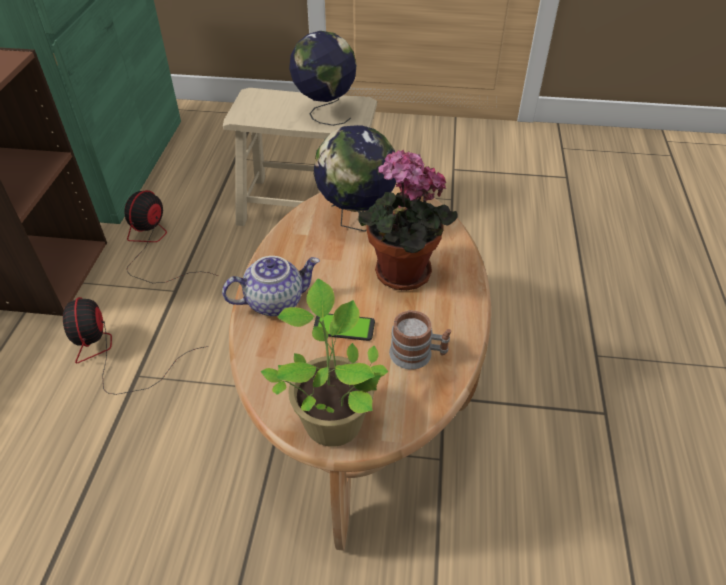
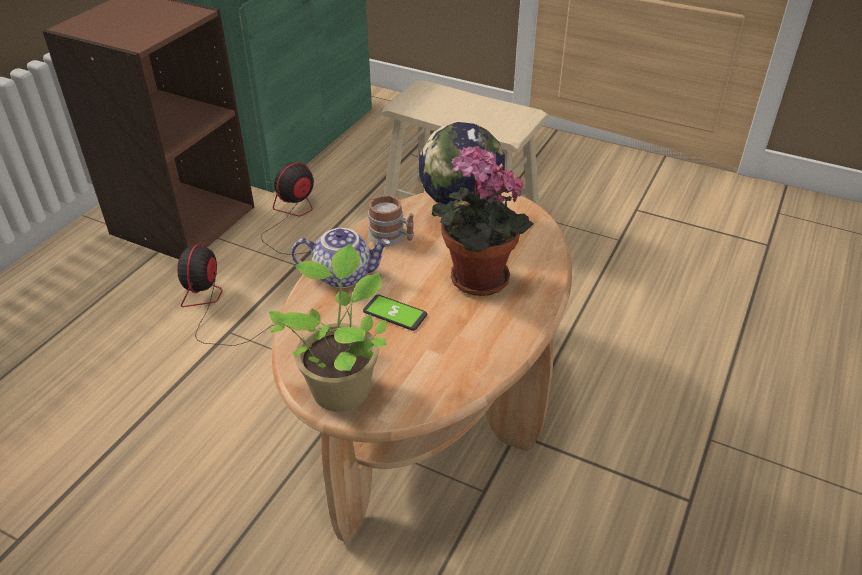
camera: 20 degrees right, 5 degrees down
(325, 113) = (486, 117): globe -> none
(418, 354) = (453, 355): mug -> mug (392, 238)

